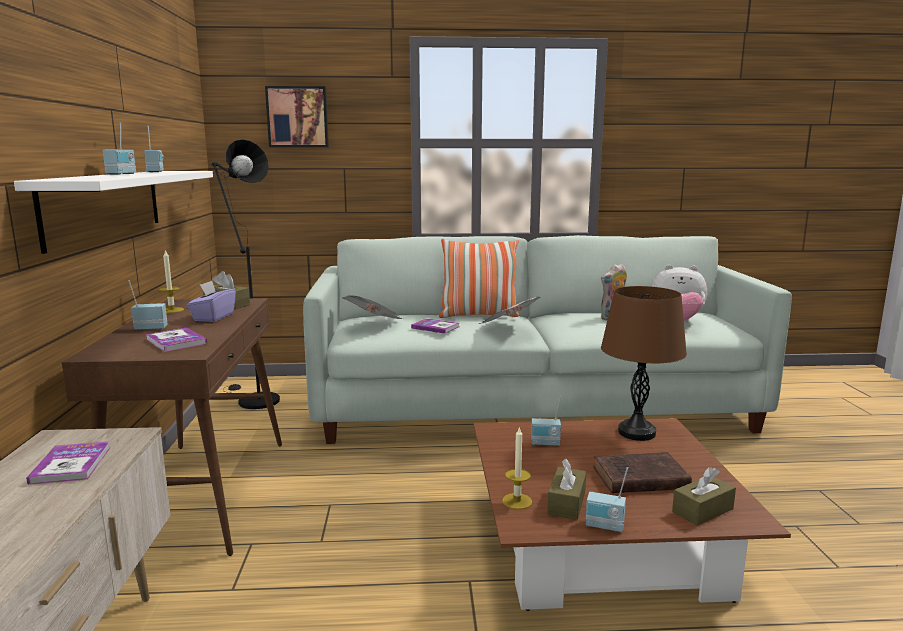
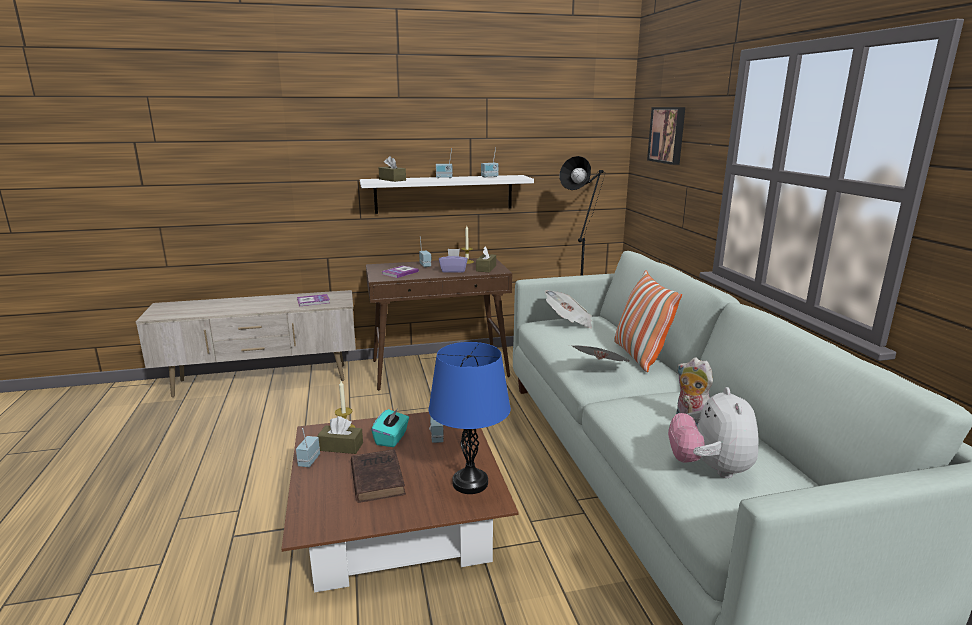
camera: 80 degrees right, 5 degrees up
(435, 327) = (574, 342): book -> none
(546, 469) = (392, 438): none -> turquoise tissue box
(636, 432) = (470, 483): brown table lamp -> blue table lamp
(702, 510) = (323, 505): brown tissue box -> brown tissue box (392, 180)

